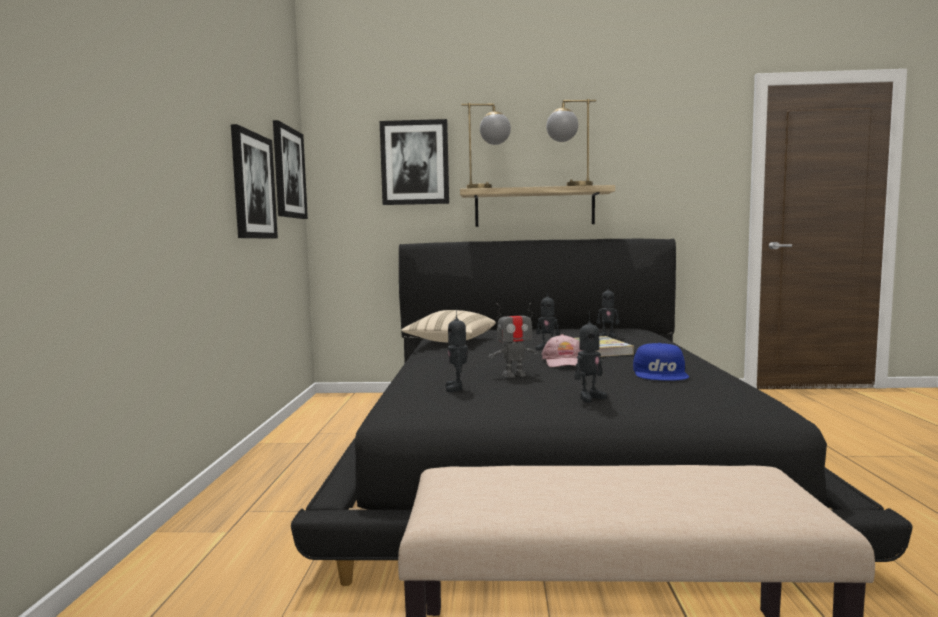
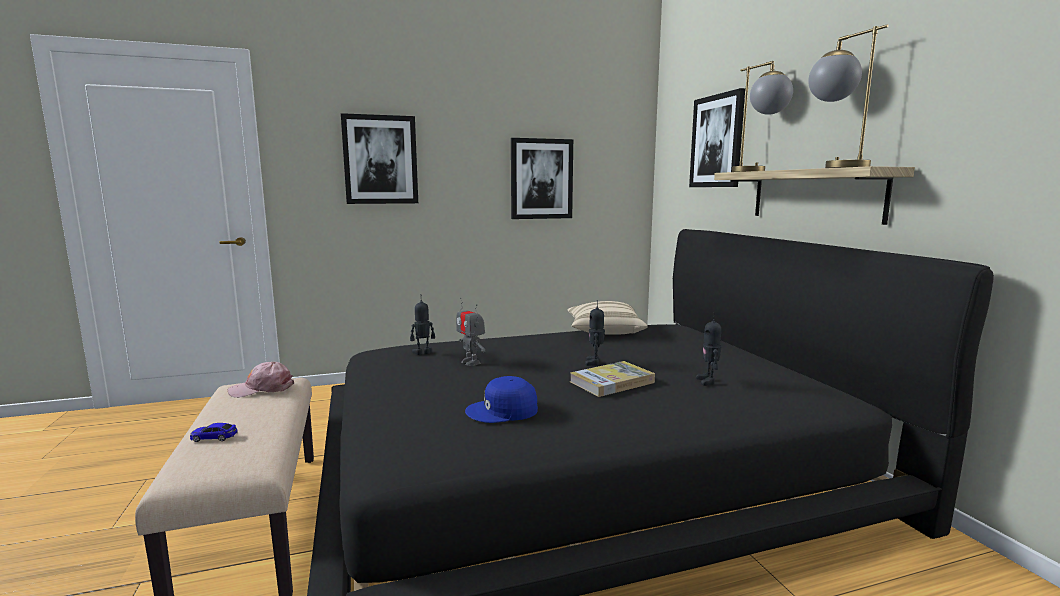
camera: 70 degrees right, 5 degrees up
(288, 173) = (614, 161): picture -> picture (380, 160)
(564, 362) = (532, 373): pink cap -> pink cap (262, 389)
(589, 398) = (401, 390): toy robot -> none
(689, 496) = (214, 438): none -> toy car

